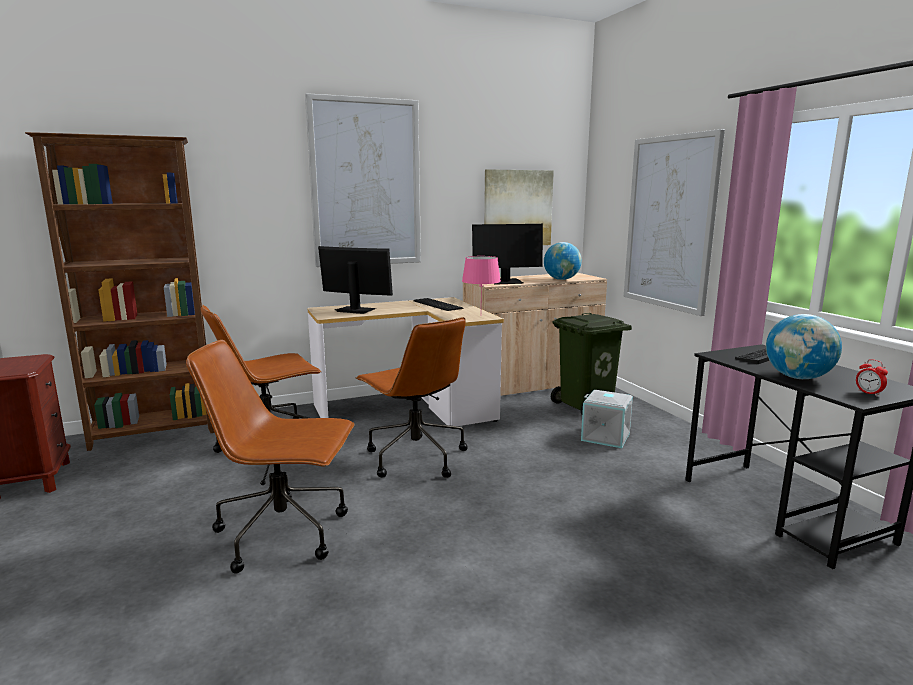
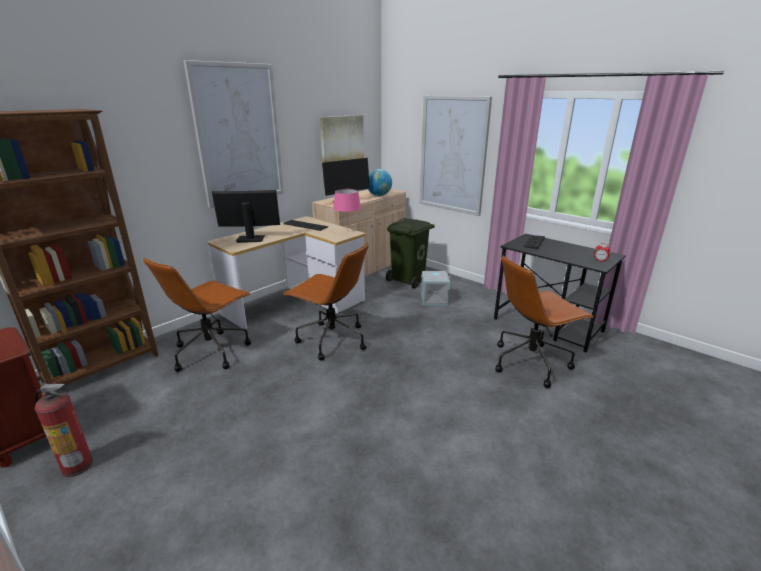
camera: 25 degrees left, 10 degrees up
(42, 518) = (78, 465): none -> fire extinguisher
(284, 533) = (291, 417): brown office chair -> brown office chair (531, 362)
(798, 377) = (563, 255): globe -> none

